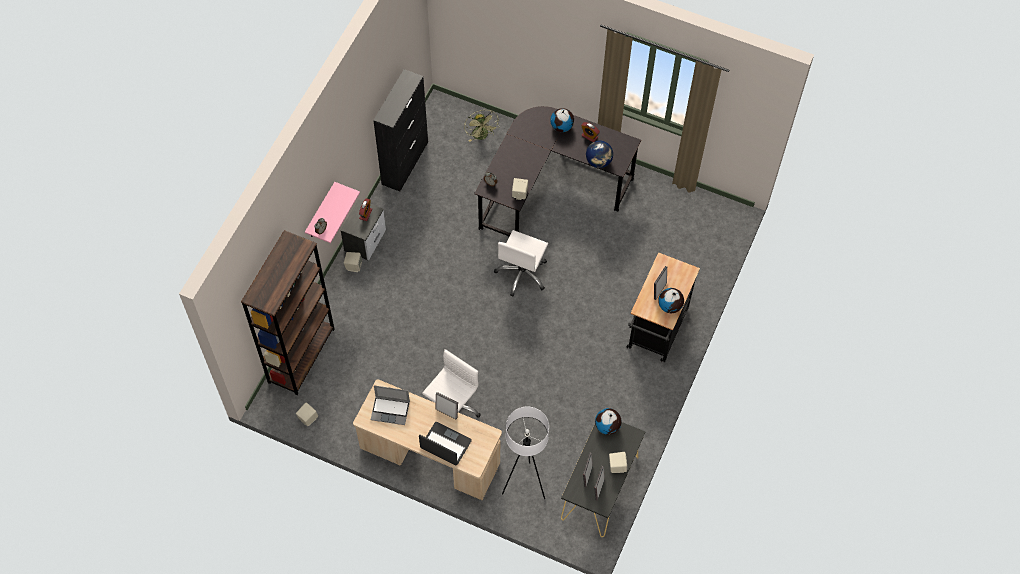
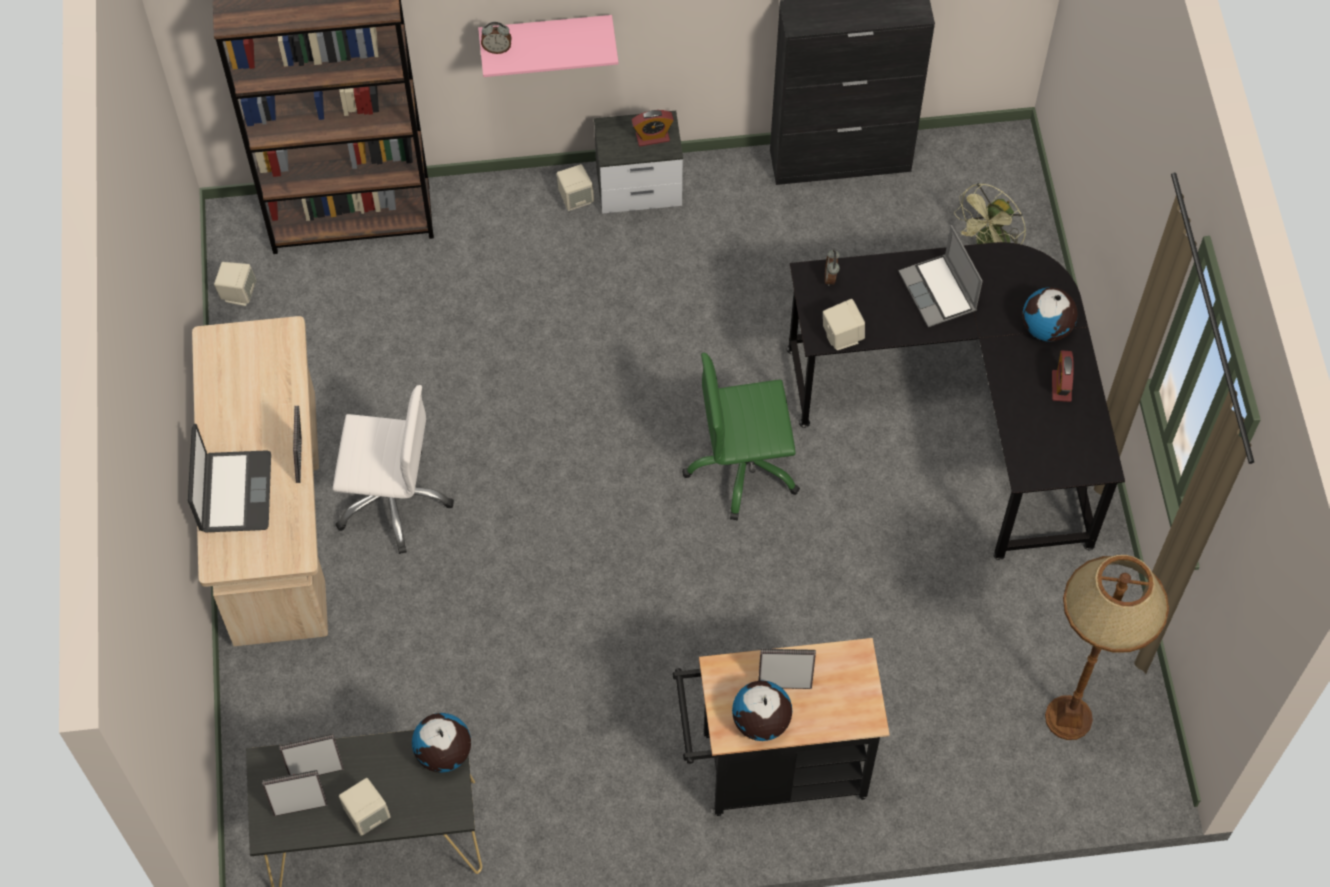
camera: 60 degrees right, 0 degrees up
(391, 410) = (253, 371): laptop -> laptop (939, 292)
(522, 274) = (742, 468): white office chair -> green office chair
(524, 485) = (307, 702): white floor lamp -> none
(598, 162) = (1015, 432): globe -> none
(695, 225) = (1069, 717): none -> brown floor lamp

